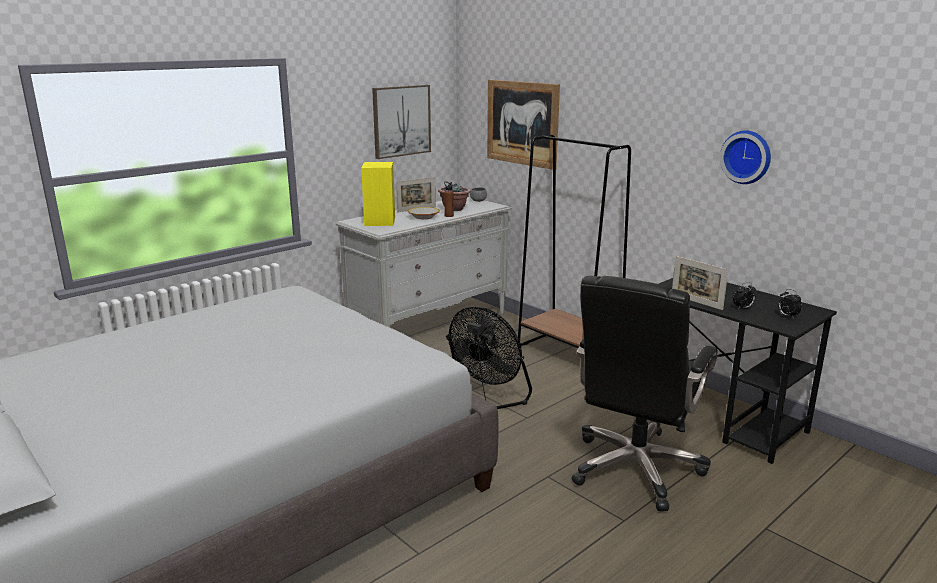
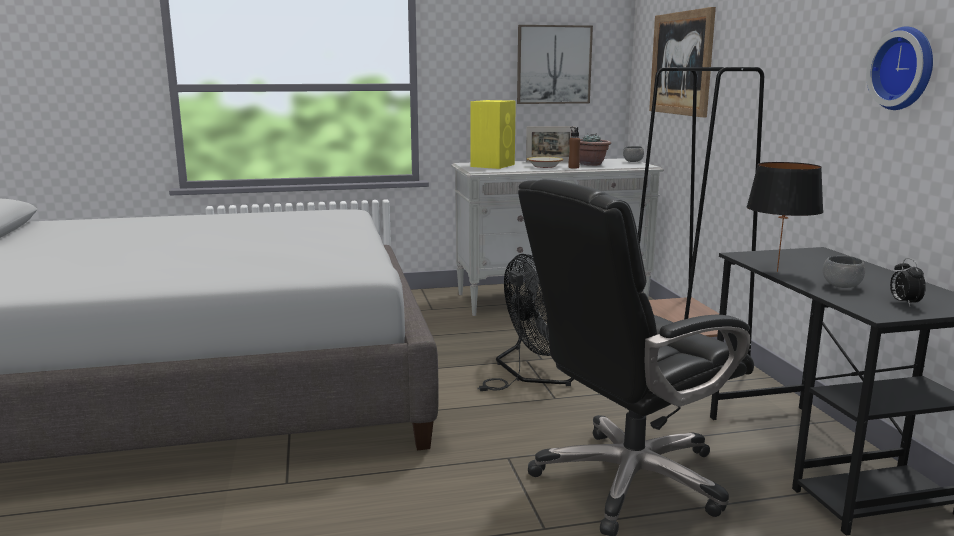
camera: 30 degrees right, 5 degrees down
(696, 302) = (778, 271): picture frame -> black table lamp
(743, 308) = (841, 286): alarm clock -> grey bowl

